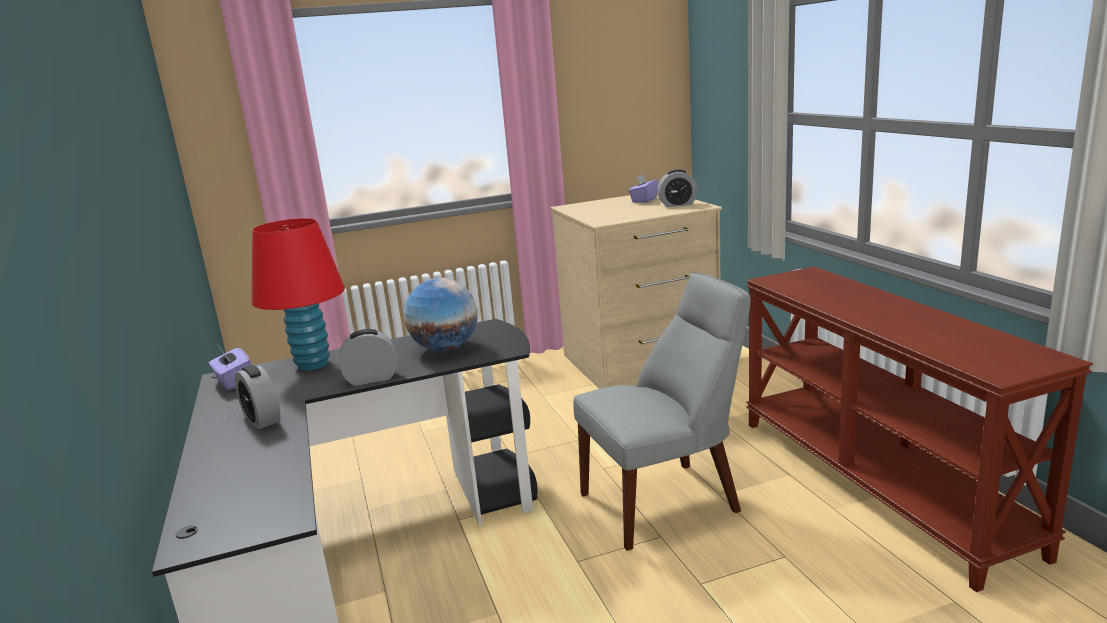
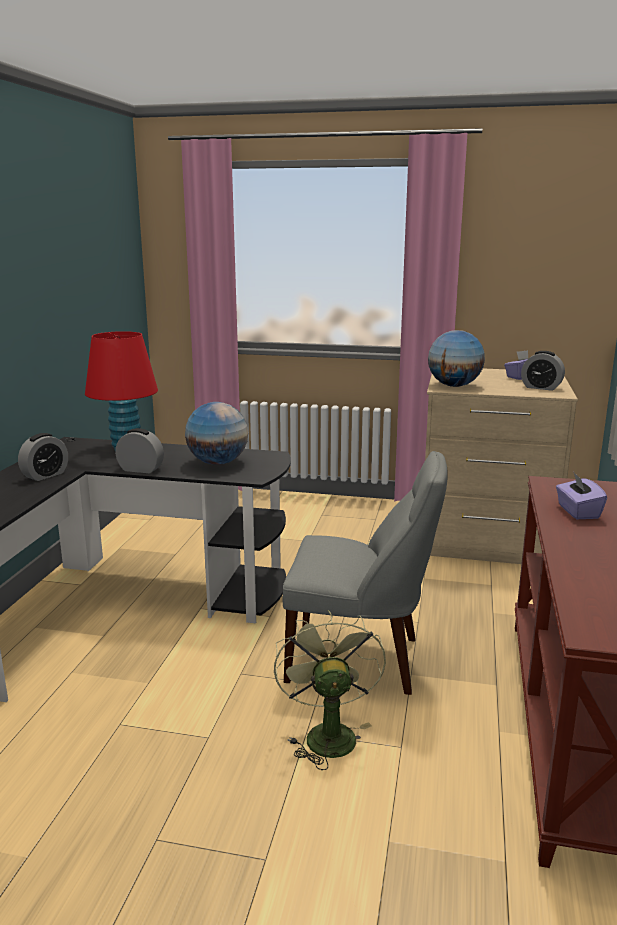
camera: 30 degrees right, 0 degrees up
(233, 382) = (69, 446): purple tissue box -> purple tissue box (577, 512)
(262, 419) = (45, 475): alarm clock -> alarm clock turned 135 degrees counterclockwise
(607, 218) = (454, 386): none -> globe
(717, 575) = (327, 733): none -> green fan

